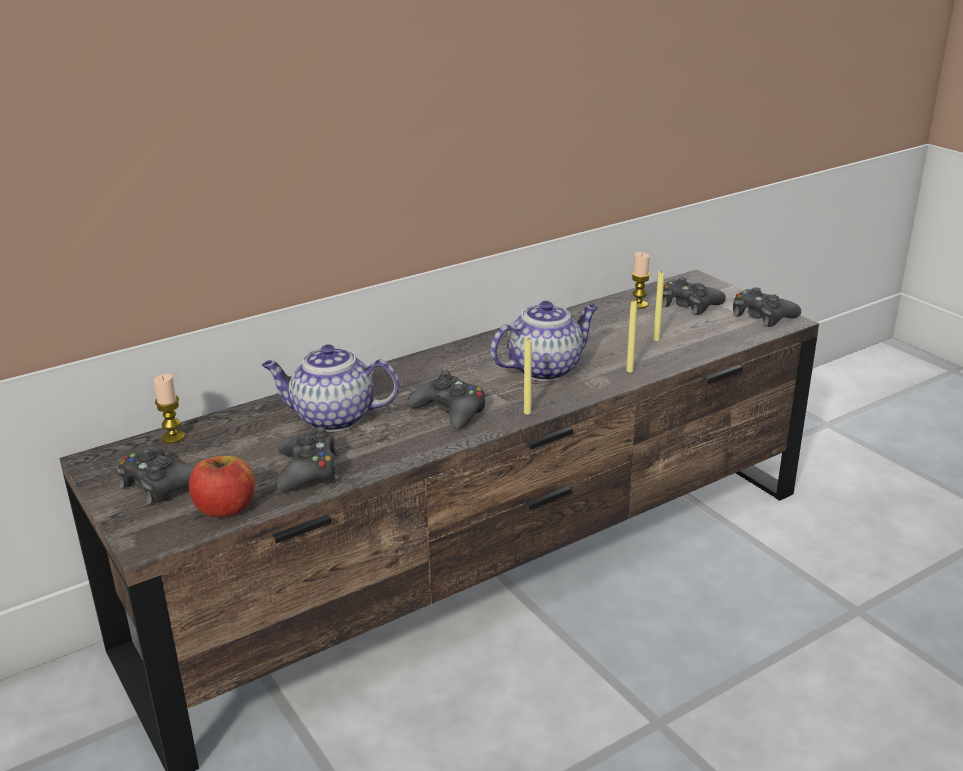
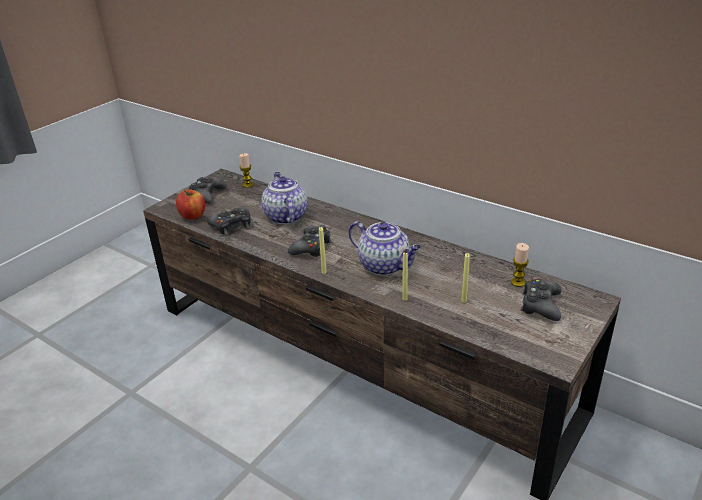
camera: 70 degrees right, 5 degrees up
(762, 316) = (553, 346): black game controller -> none

